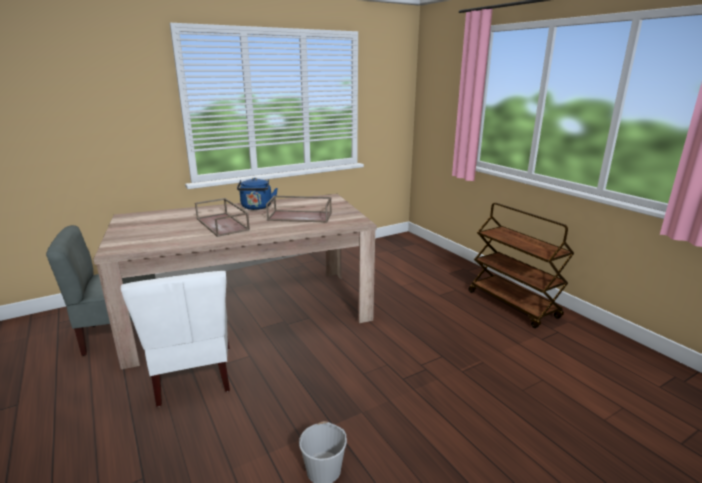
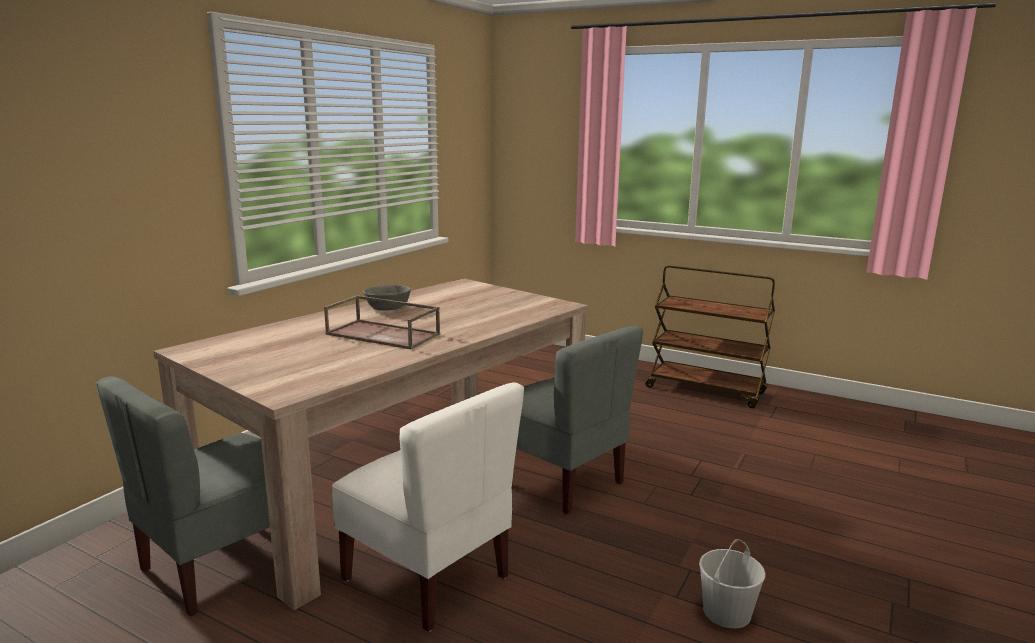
camera: 30 degrees left, 5 degrees down
(256, 207) = (387, 308): blue kettle -> grey bowl
(300, 216) = (474, 309): brown tray -> none
(330, 341) = (560, 481): none -> grey chair

